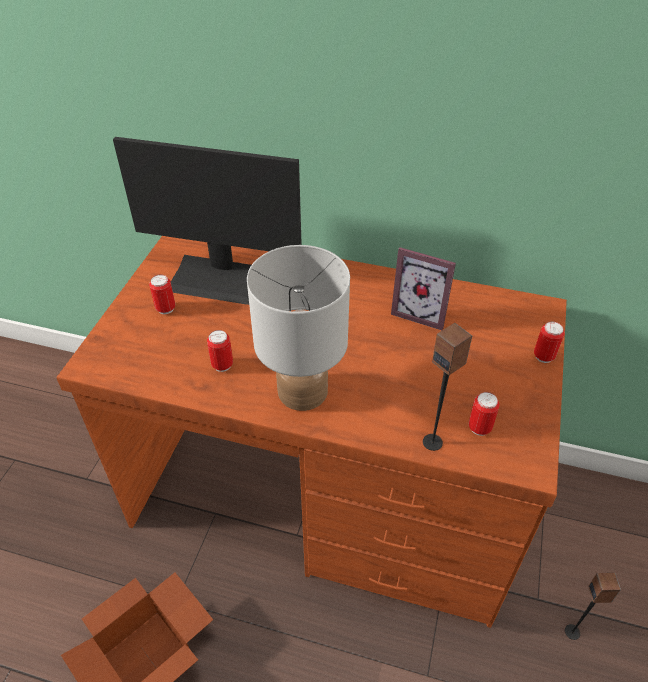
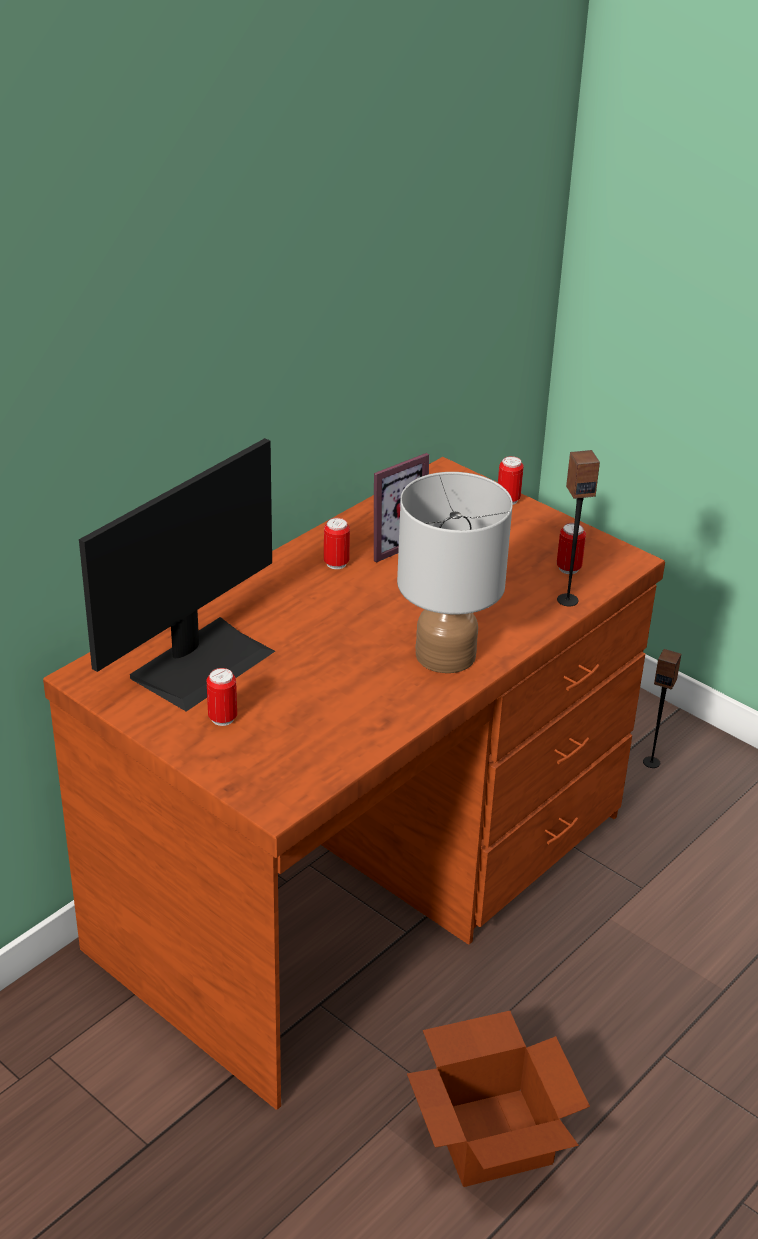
camera: 65 degrees left, 10 degrees down
(222, 365) = (362, 699): can -> can (336, 563)

